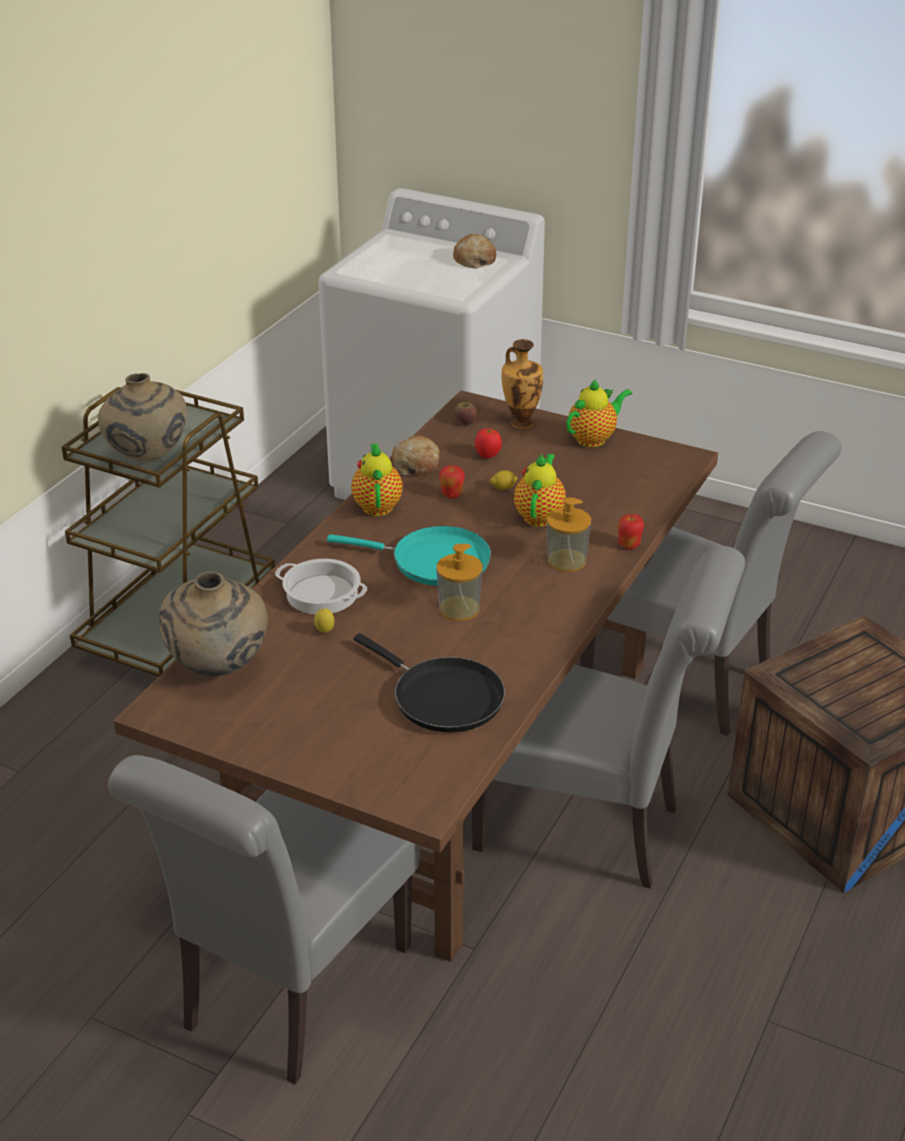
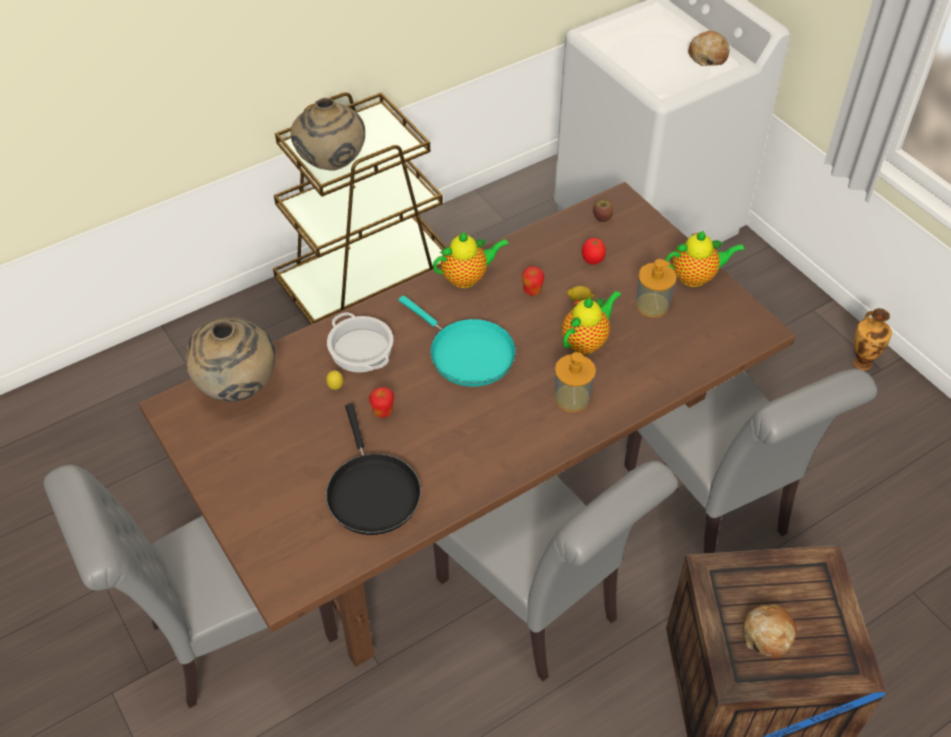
camera: 30 degrees right, 15 degrees up
(377, 505) = (467, 277): teapot -> teapot turned 45 degrees clockwise
(416, 465) = (528, 248): bread -> bread (768, 635)
(459, 608) = (450, 409): soap dispenser -> soap dispenser (652, 305)
(521, 423) = (647, 236): vase -> vase (861, 362)
(629, 545) = (636, 404): apple -> apple (383, 412)

